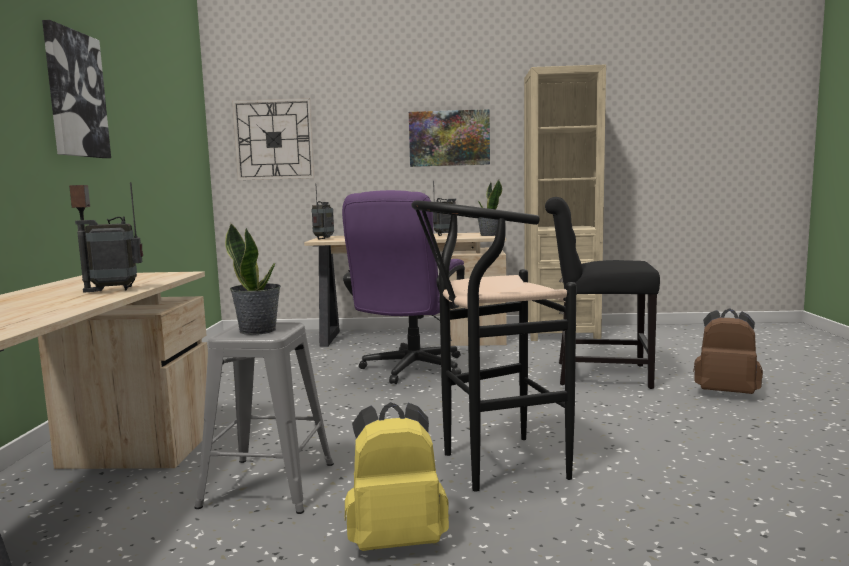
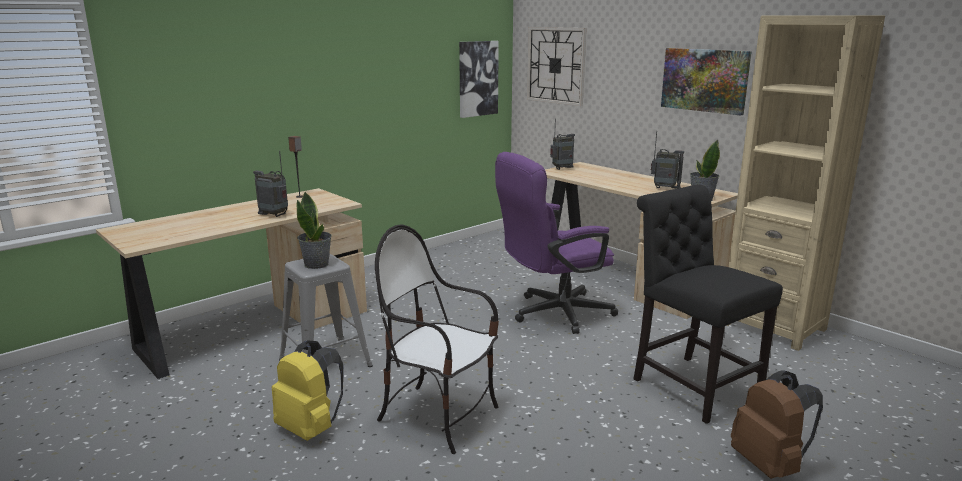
camera: 45 degrees right, 10 degrees up
(75, 94) = (341, 57): picture -> picture (477, 78)
(491, 466) = (439, 416): black stool -> chair

